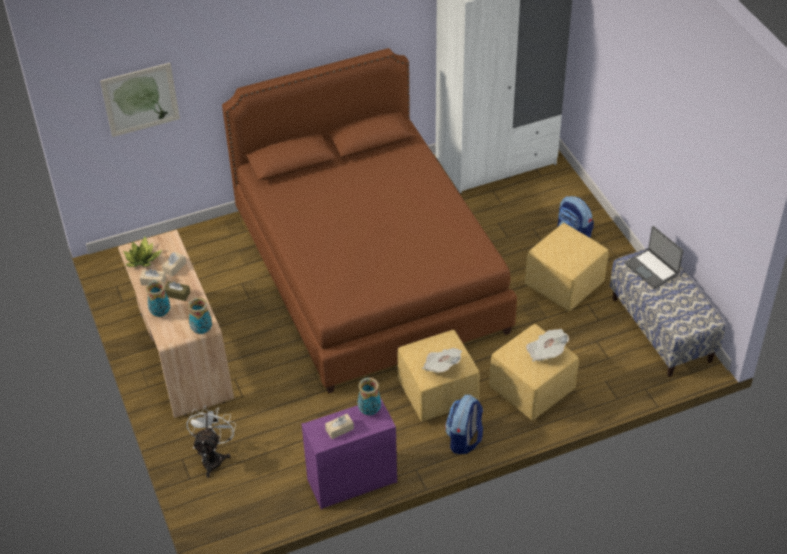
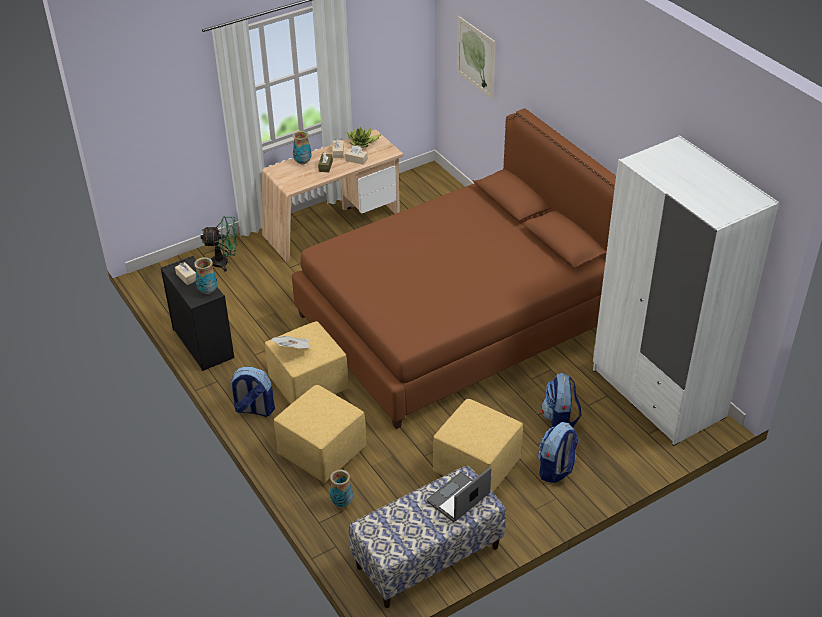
camera: 80 degrees right, 5 degrees down
(202, 330) = (286, 185): vase -> vase (342, 503)
(213, 457) = (224, 262): white fan -> green fan
(351, 481) = (202, 343): purple dresser -> black dresser
(517, 224) = (560, 420): none -> backpack
(546, 352) = (322, 421): newspaper -> none

